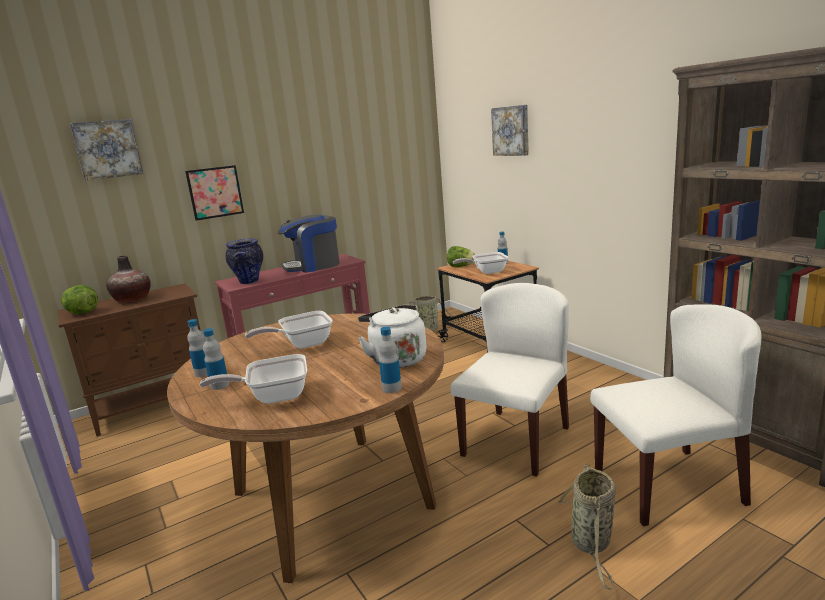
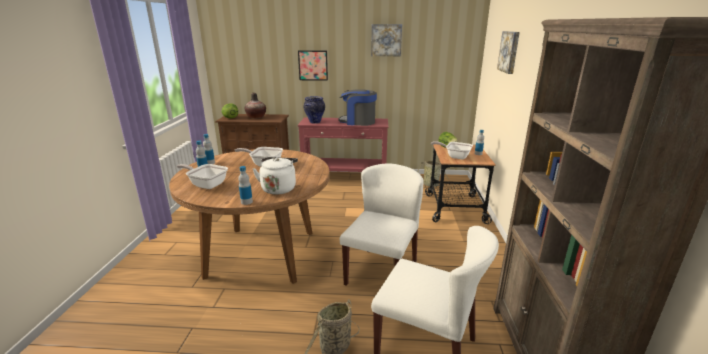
camera: 35 degrees right, 5 degrees up
(107, 149) = (260, 33): picture -> picture (386, 40)
(515, 440) = (381, 272): white chair -> white chair turned 45 degrees counterclockwise

